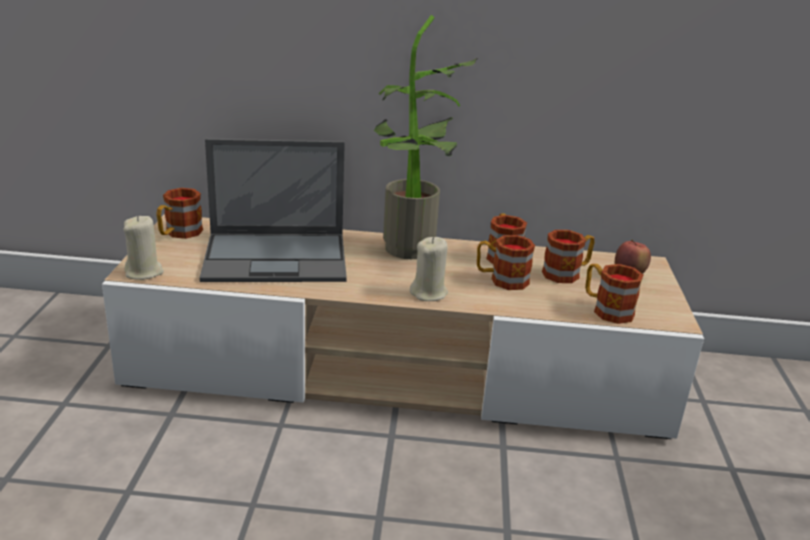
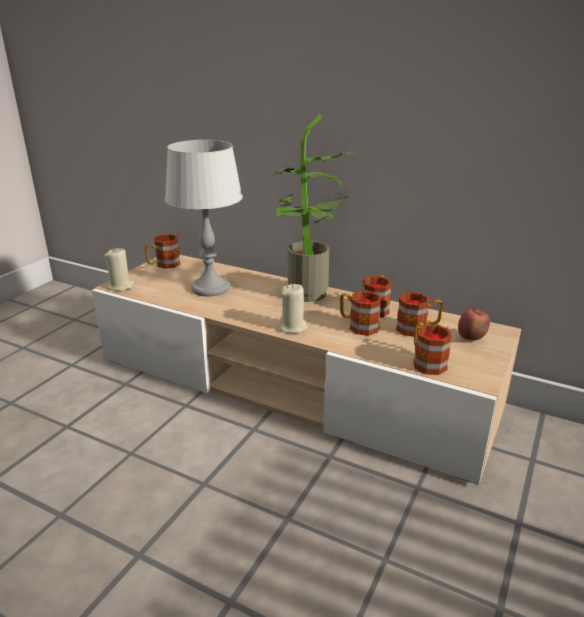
camera: 25 degrees right, 0 degrees up
(277, 257) = (211, 288): laptop -> grey table lamp

